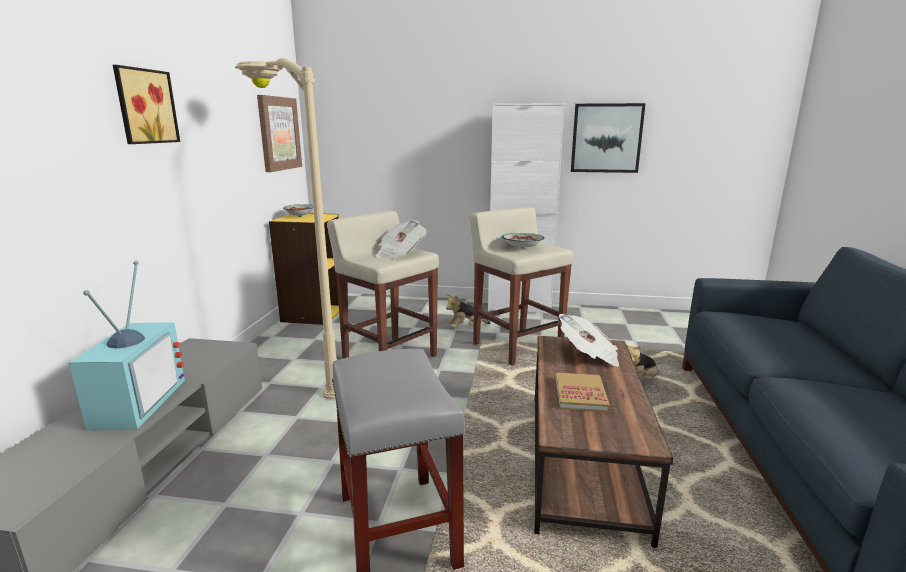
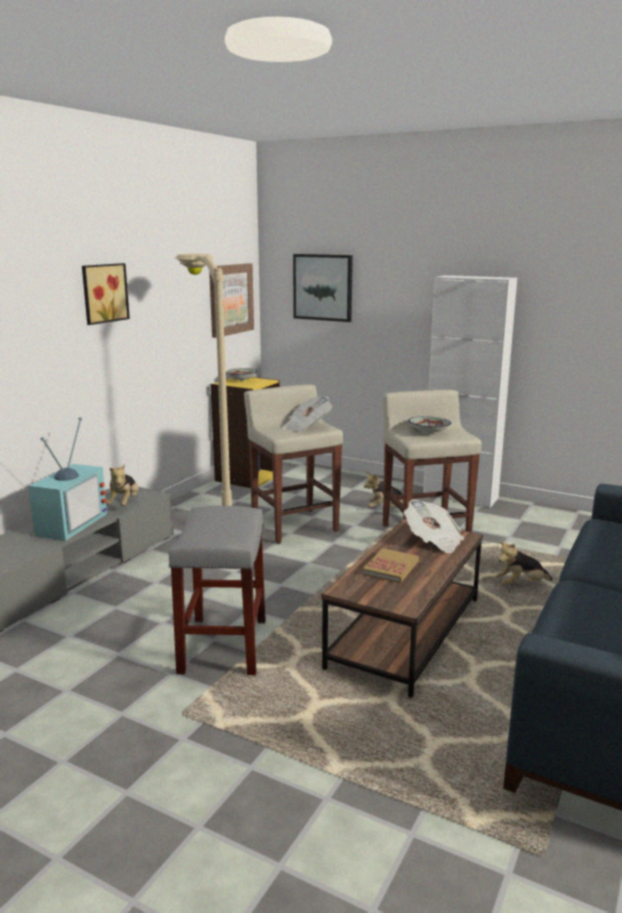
camera: 20 degrees right, 0 degrees up
(203, 363) = (124, 503): none -> plush toy
(606, 138) = (567, 316): picture -> picture (323, 287)

